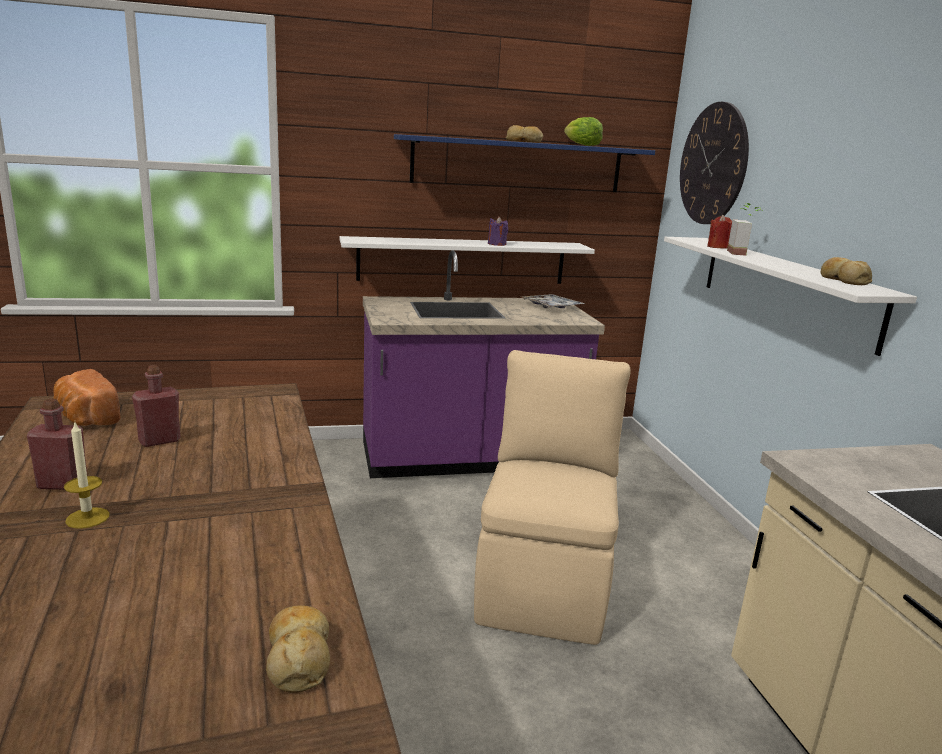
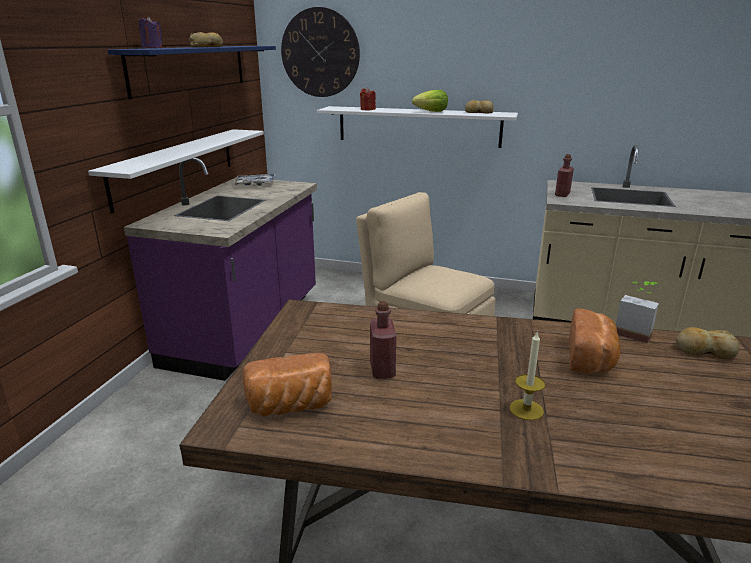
camera: 60 degrees left, 5 degrees up
(62, 484) = (455, 421): red bottle -> red bottle (562, 194)
(226, 553) = (591, 359): none -> bread
(497, 244) = (211, 142): purple candle -> purple candle (152, 48)
(581, 145) = (233, 46): lettuce -> lettuce (431, 112)
(742, 253) = (392, 110): potted plant -> potted plant (634, 332)

